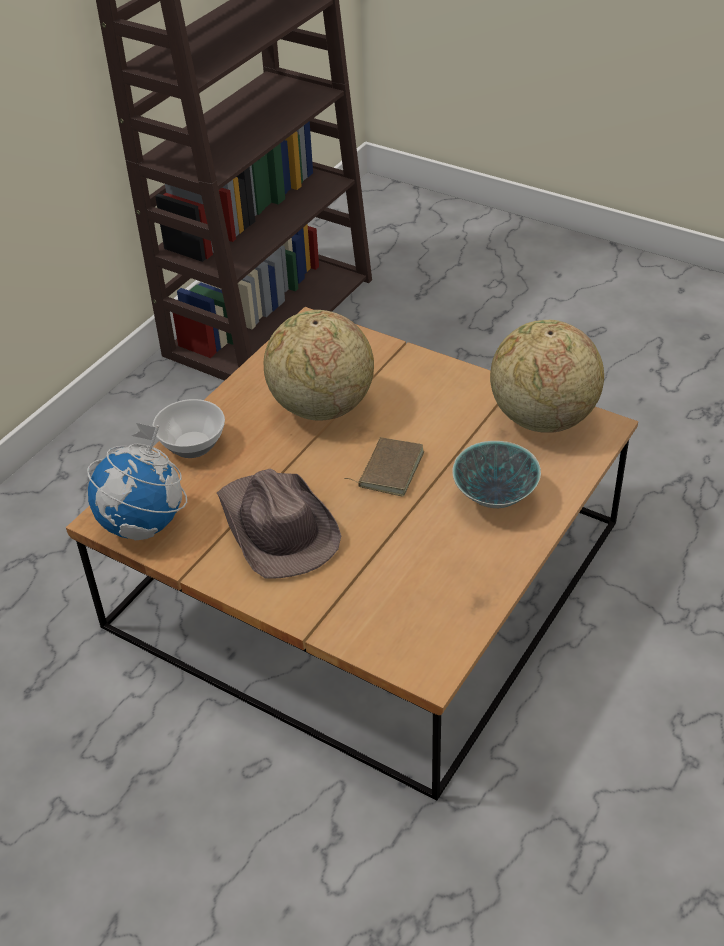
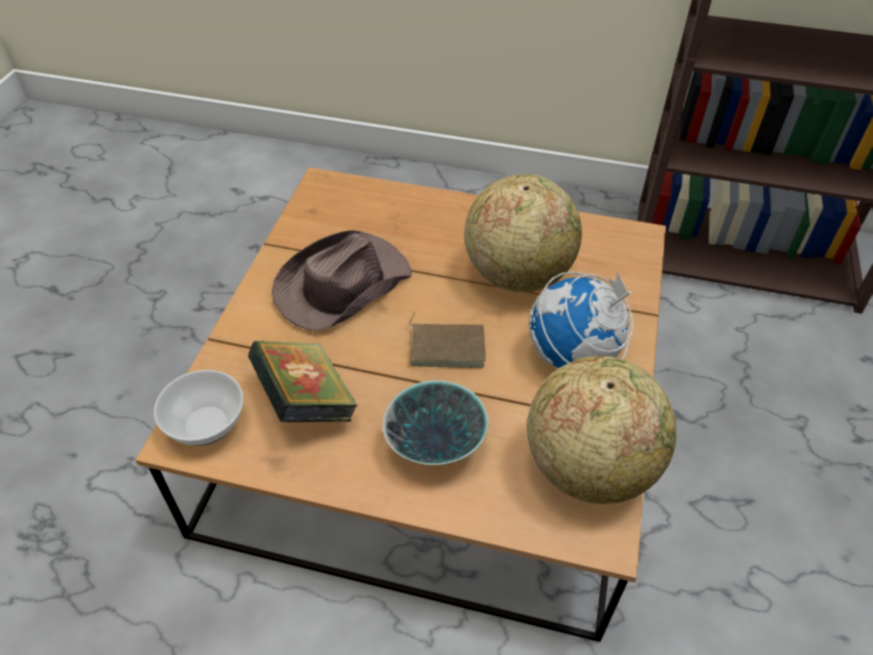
camera: 70 degrees right, 5 degrees up
(144, 524) = (322, 206): globe -> globe (573, 357)
(192, 446) = (427, 206): bowl -> bowl (205, 425)
(418, 573) = (306, 402): none -> book

